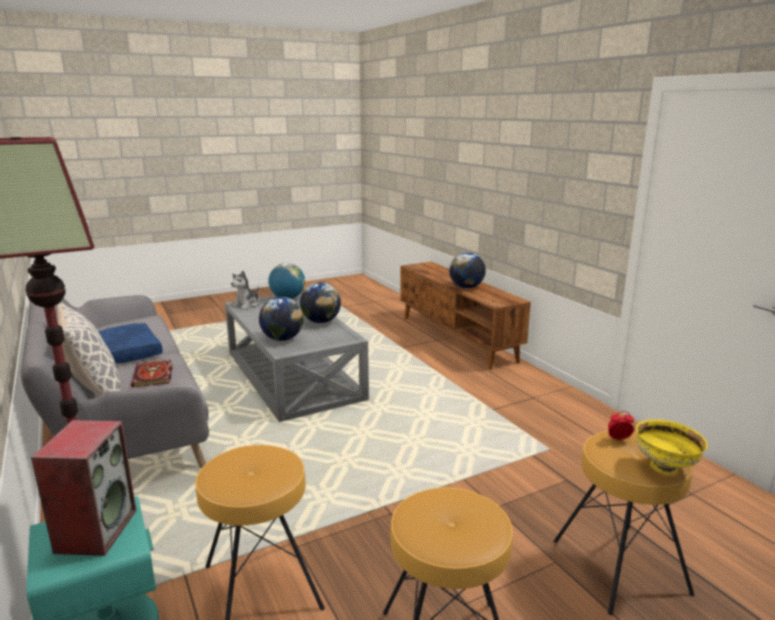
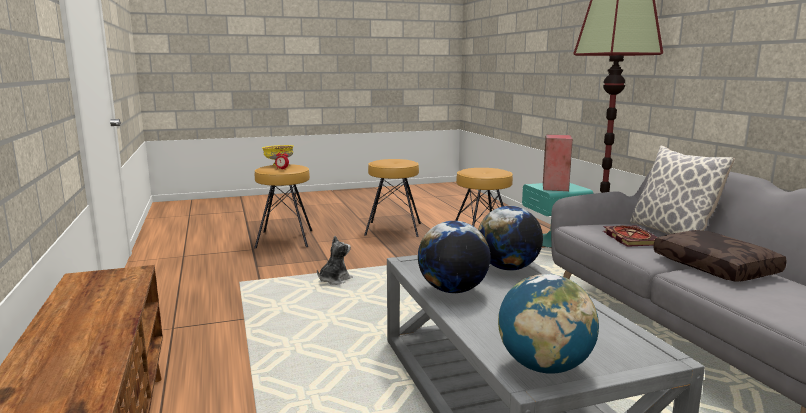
camera: 170 degrees left, 5 degrees down
(128, 351) = (716, 267): blue pillow -> brown pillow
(247, 305) = (636, 352): plush toy -> plush toy (334, 280)
(466, 287) = (100, 319): globe -> none

